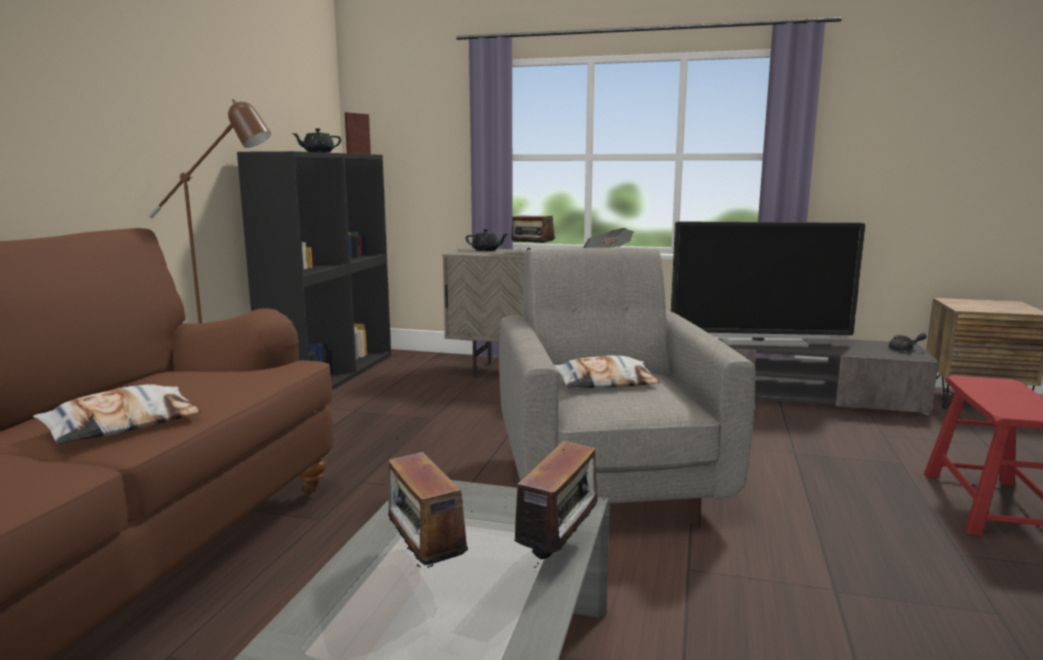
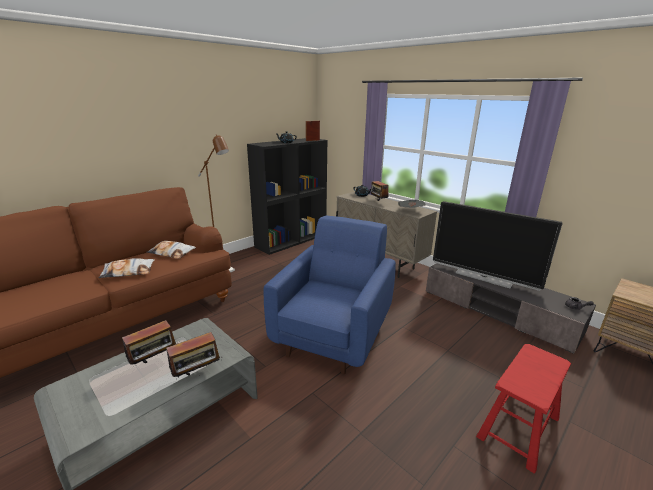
camera: 30 degrees right, 10 degrees up
(425, 565) = (154, 361): radio -> radio turned 135 degrees counterclockwise
(605, 382) = (327, 292): pillow -> pillow (172, 253)
(608, 482) = (334, 335): grey armchair -> blue armchair

